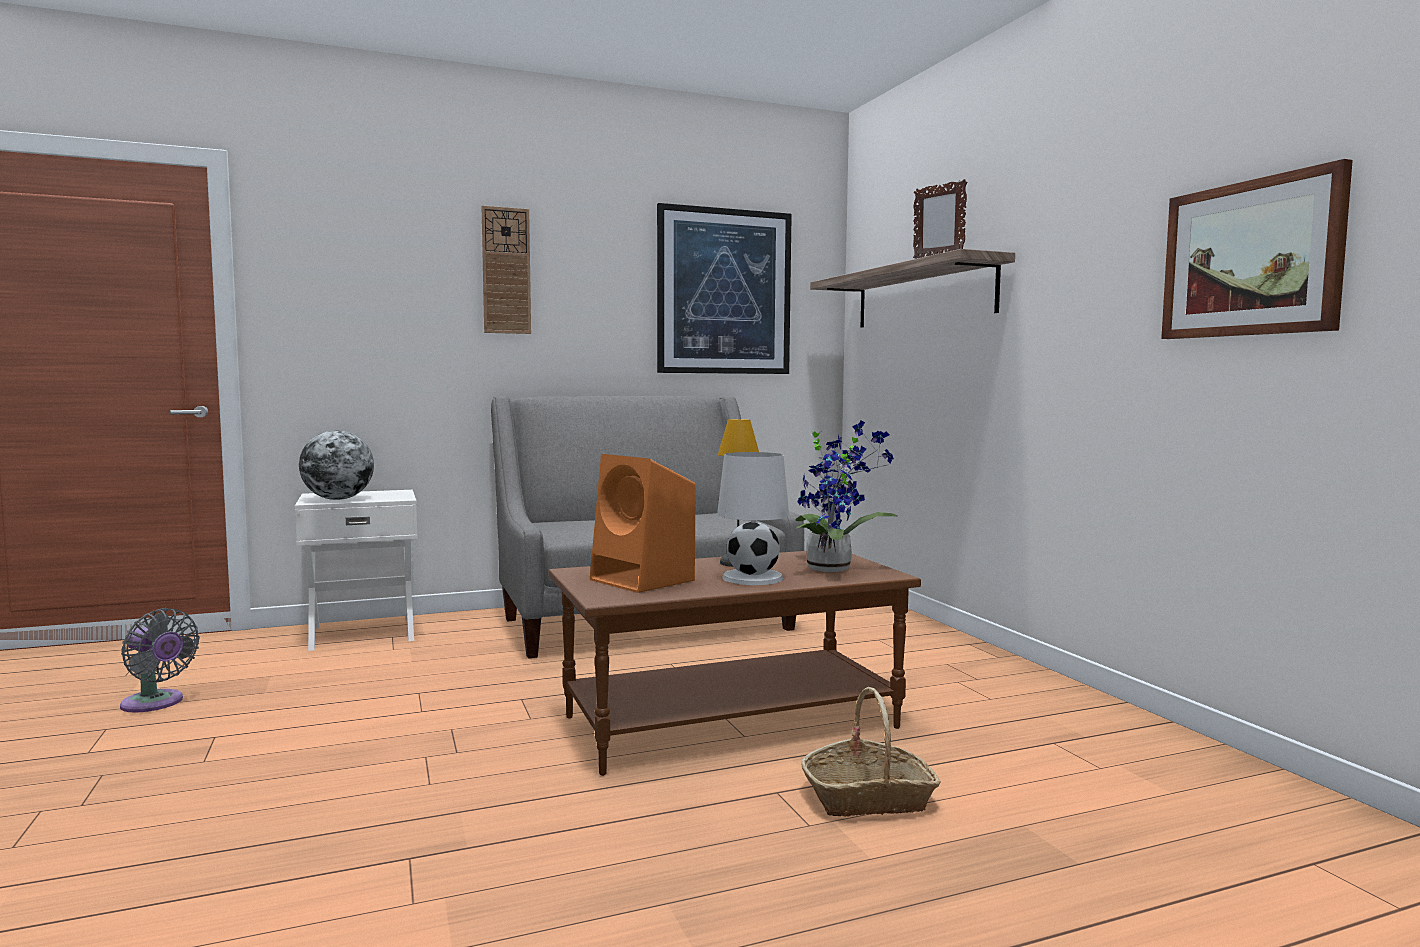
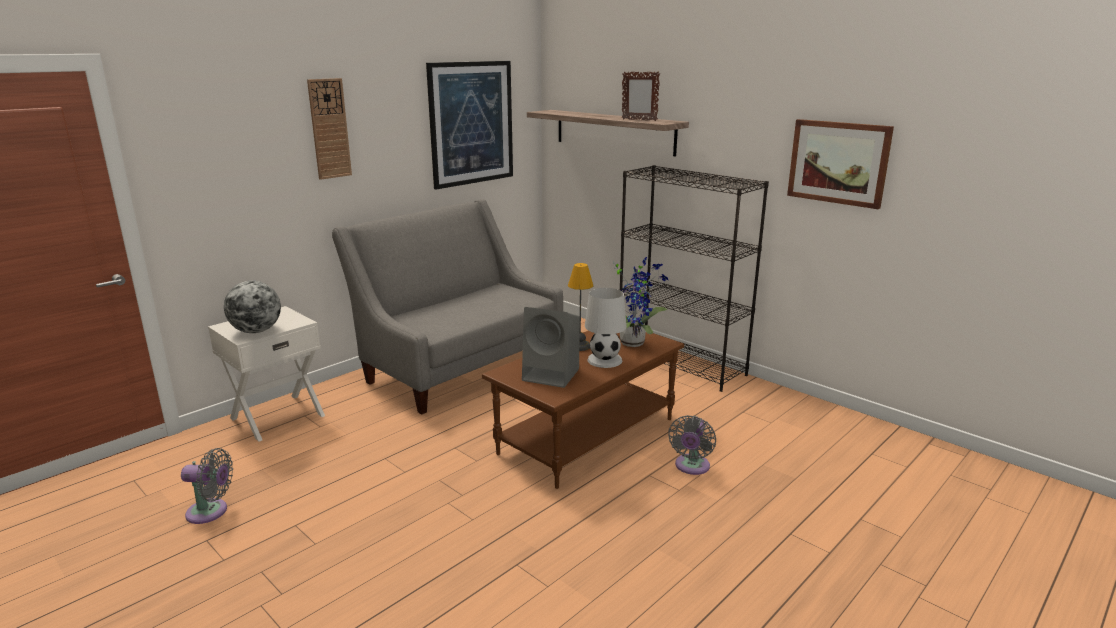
camera: 25 degrees left, 15 degrees up
(644, 580) = (552, 375): orange speaker -> grey speaker
(868, 798) = (691, 467): basket -> grey fan
(993, 666) = (681, 364): none -> black bookcase

